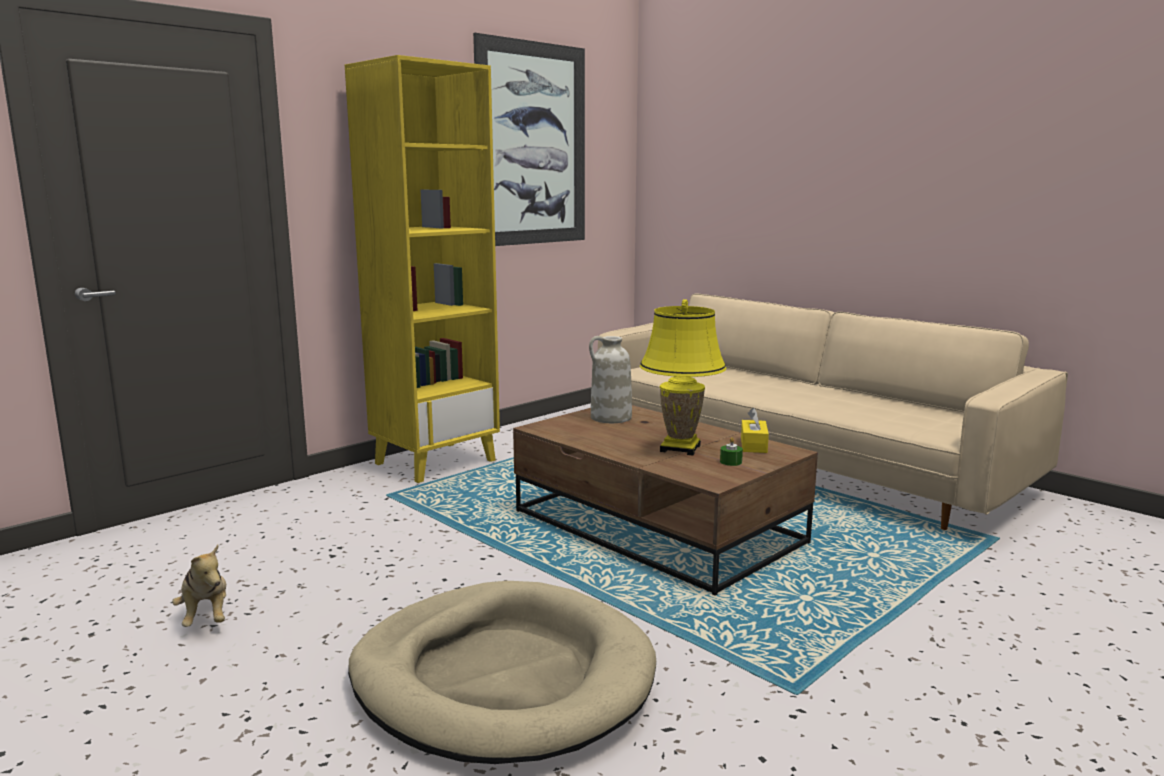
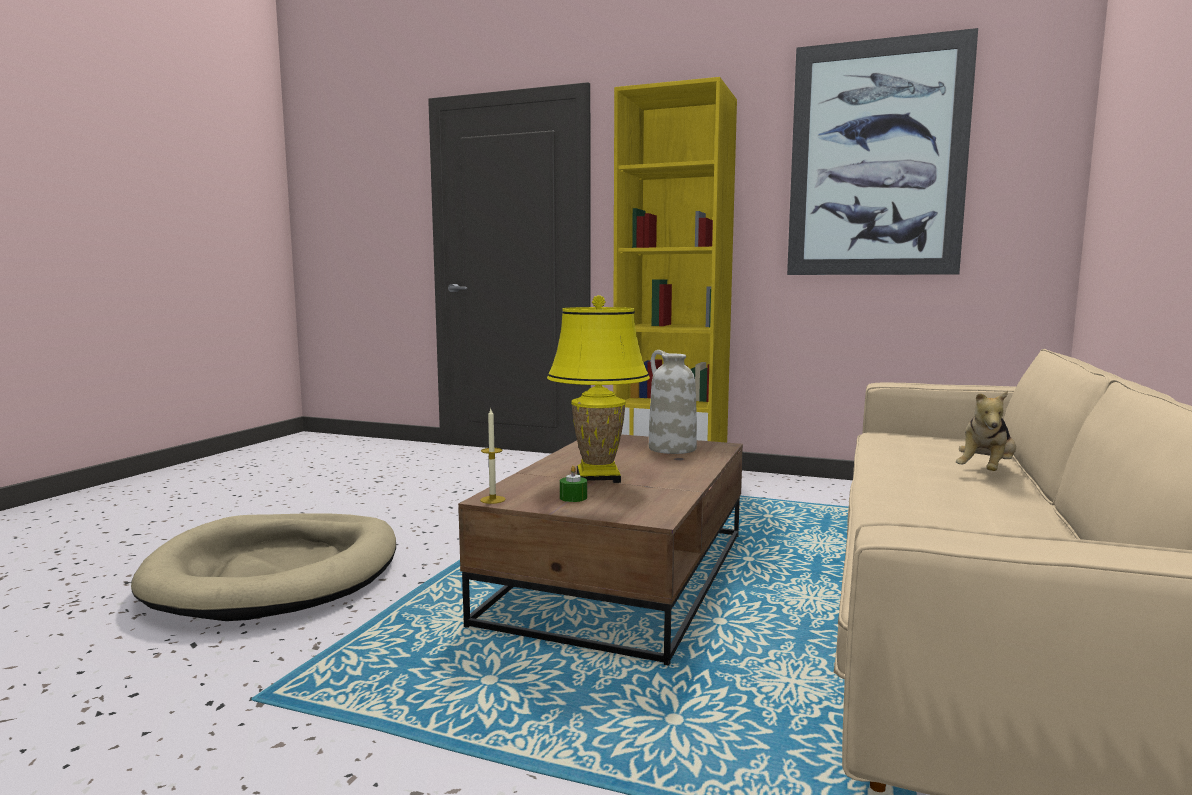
camera: 65 degrees right, 5 degrees down
(206, 617) = (347, 488): plush toy -> plush toy (986, 472)
(718, 483) = (492, 500): none -> candle
(753, 445) = (654, 500): yellow tissue box -> none

